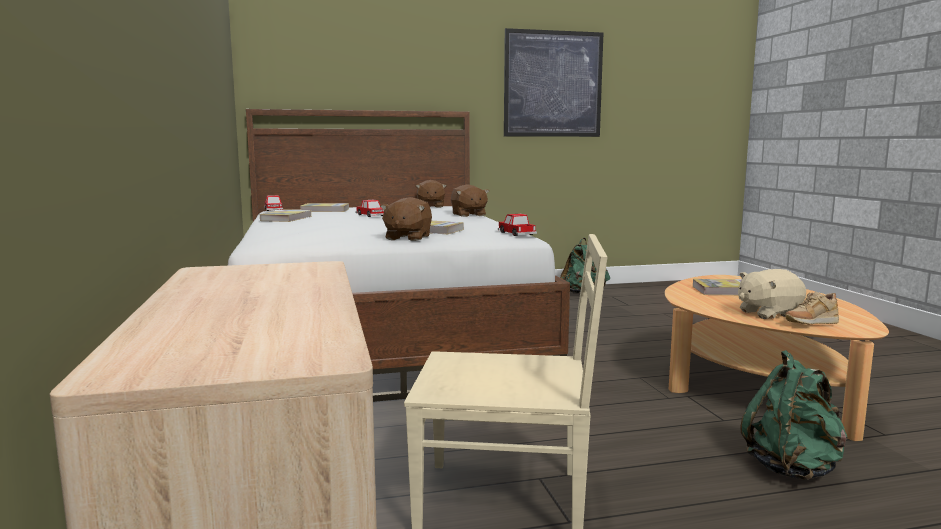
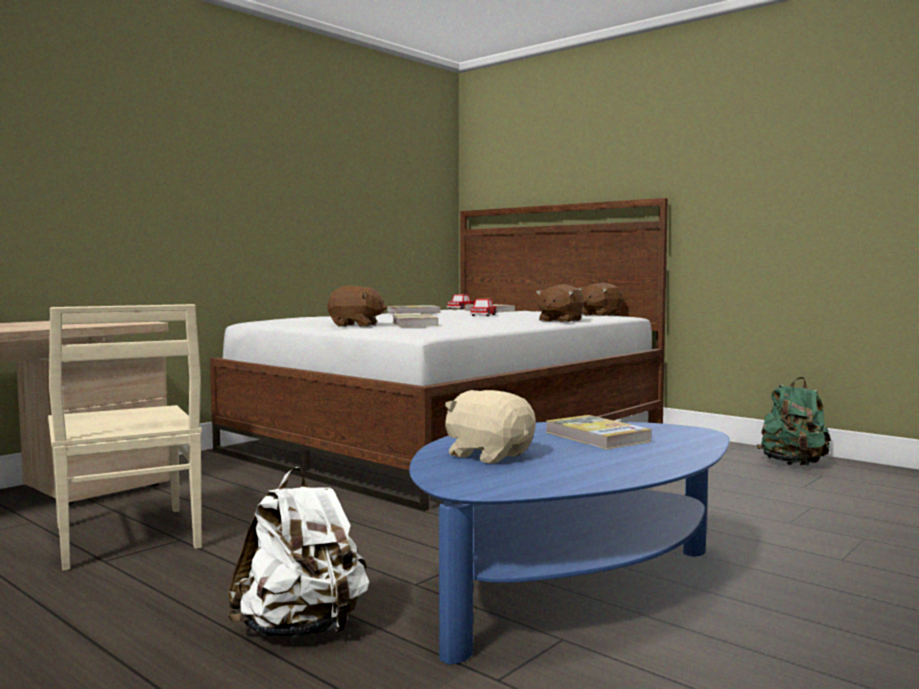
camera: 55 degrees right, 5 degrees down
(407, 238) = (355, 325): brown plush toy -> brown plush toy turned 150 degrees counterclockwise
(516, 233) = (443, 331): toy car -> none
(553, 84) = (789, 149): picture -> none
(753, 387) = (568, 587): beige coffee table -> blue coffee table
(793, 468) = (301, 630): green backpack -> white backpack
(810, 324) = (459, 470): beige shoe -> none

